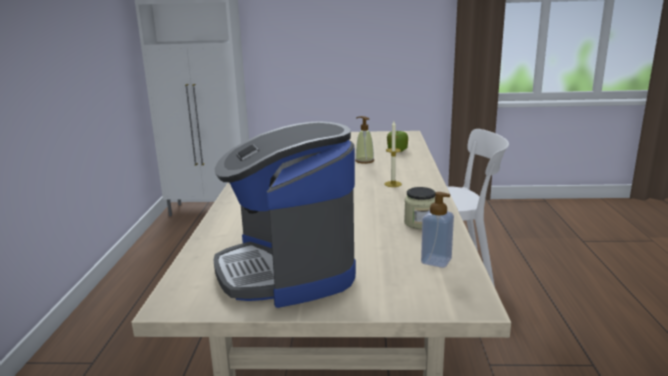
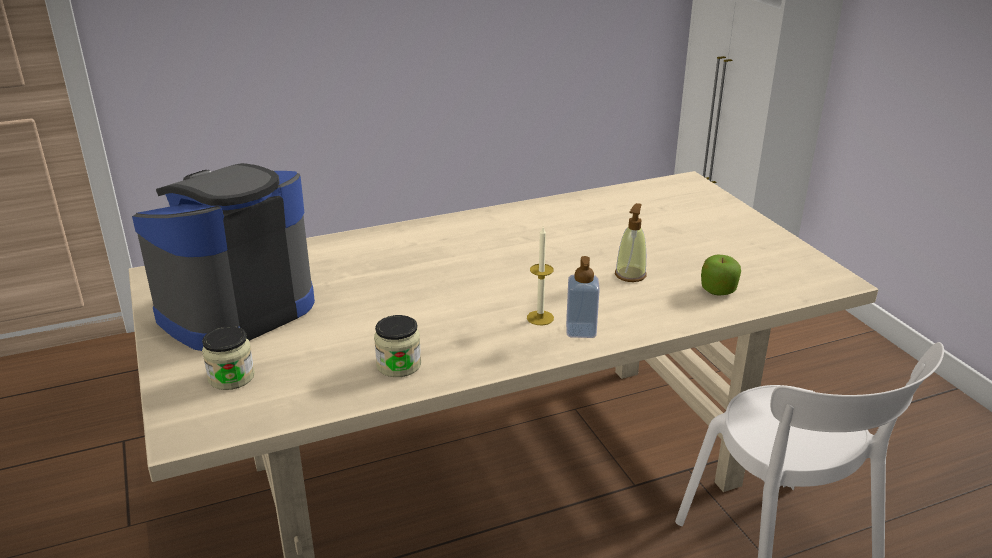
camera: 65 degrees right, 10 degrees up
(398, 279) = (231, 377): none -> jar
(436, 261) = (285, 395): soap dispenser -> soap dispenser (581, 330)

